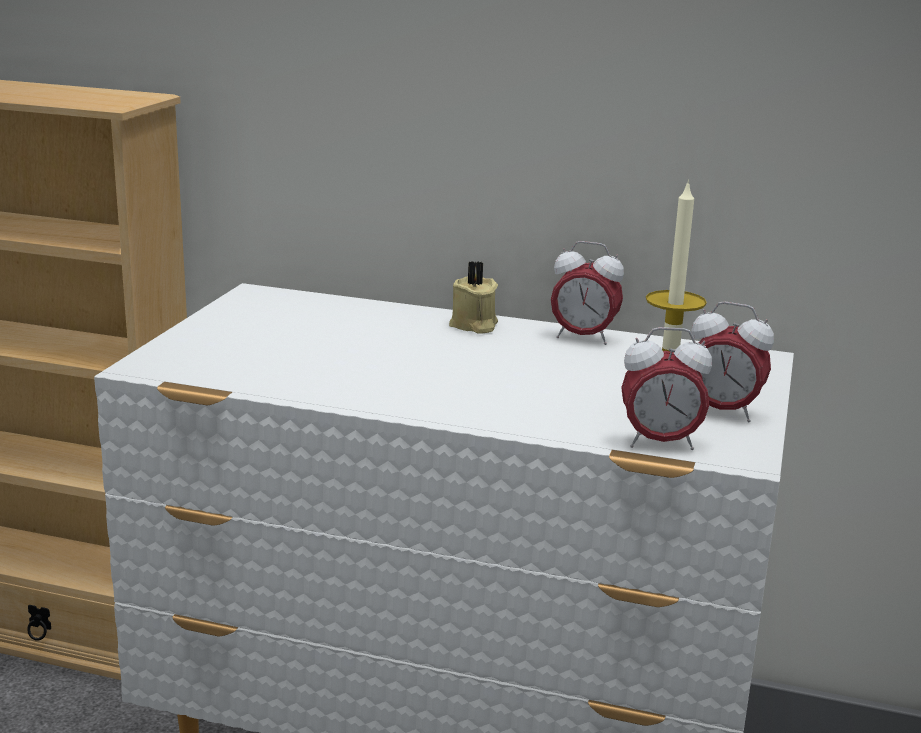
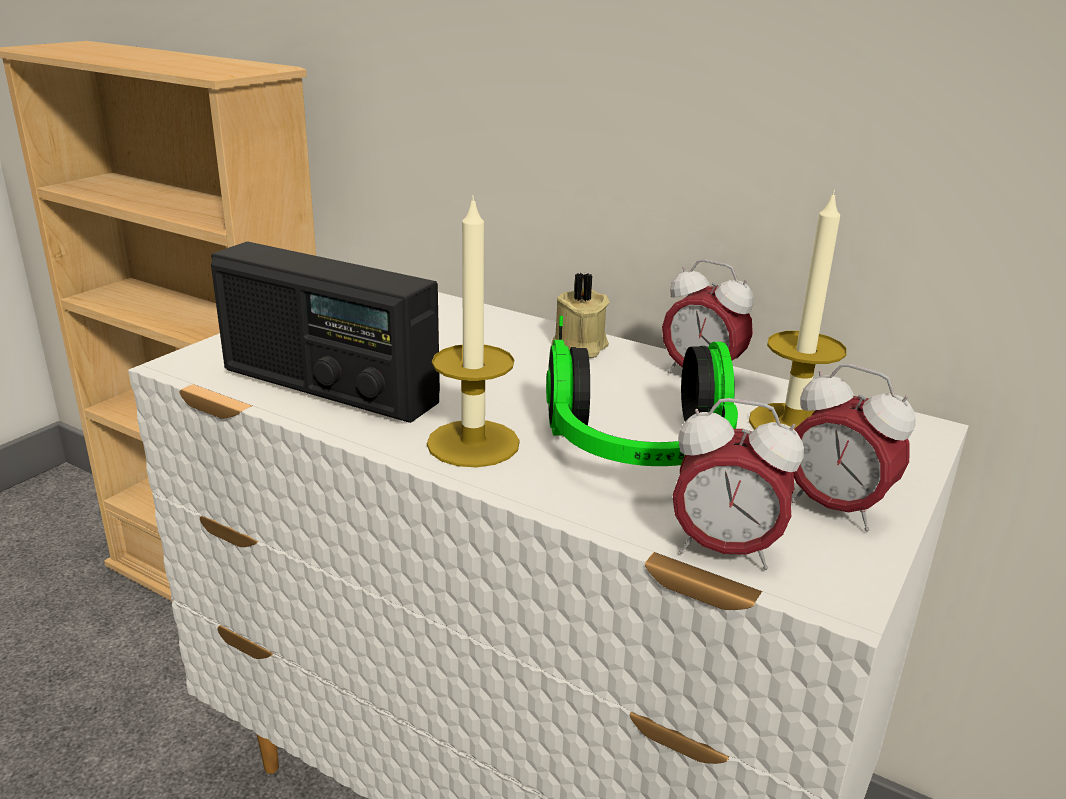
camera: 15 degrees right, 5 degrees up
(286, 372) = (328, 386): none -> radio
(436, 399) = (473, 443): none -> candle
(567, 392) = (640, 452): none -> headphones

